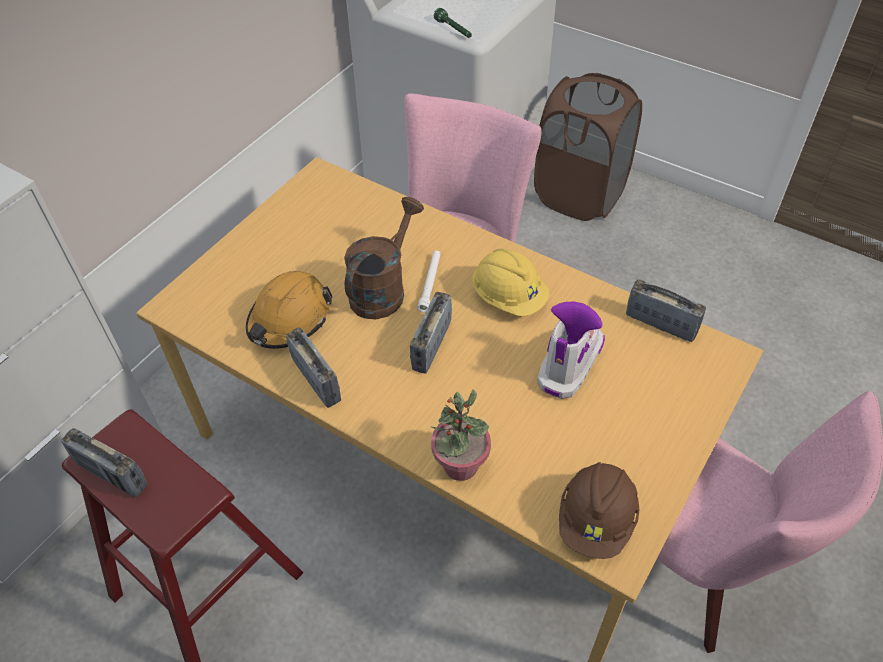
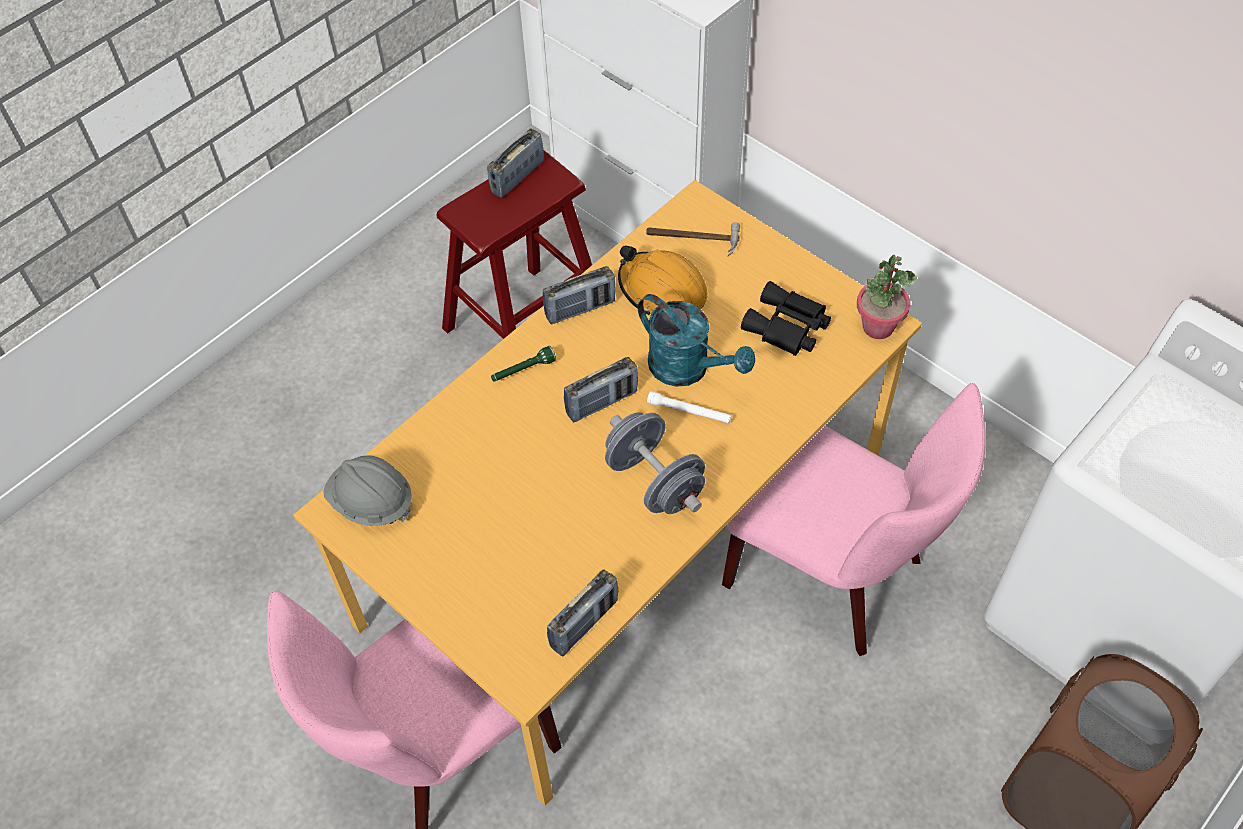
camera: 100 degrees right, 5 degrees up
(220, 304) = (692, 239): none -> hammer
(328, 230) = (787, 328): none -> black binoculars
(382, 289) = (688, 369): brown watering can -> turquoise watering can
(431, 346) = (601, 403): radio -> radio turned 120 degrees clockwise
(453, 30) = (1104, 439): green flashlight -> green flashlight (523, 370)
(460, 465) = (457, 408): potted plant -> potted plant (878, 326)
(509, 297) = (654, 481): yellow hard hat -> grey dumbbell
(569, 364) = (550, 519): boot -> none
(596, 520) = (371, 502): brown hard hat -> grey hard hat

